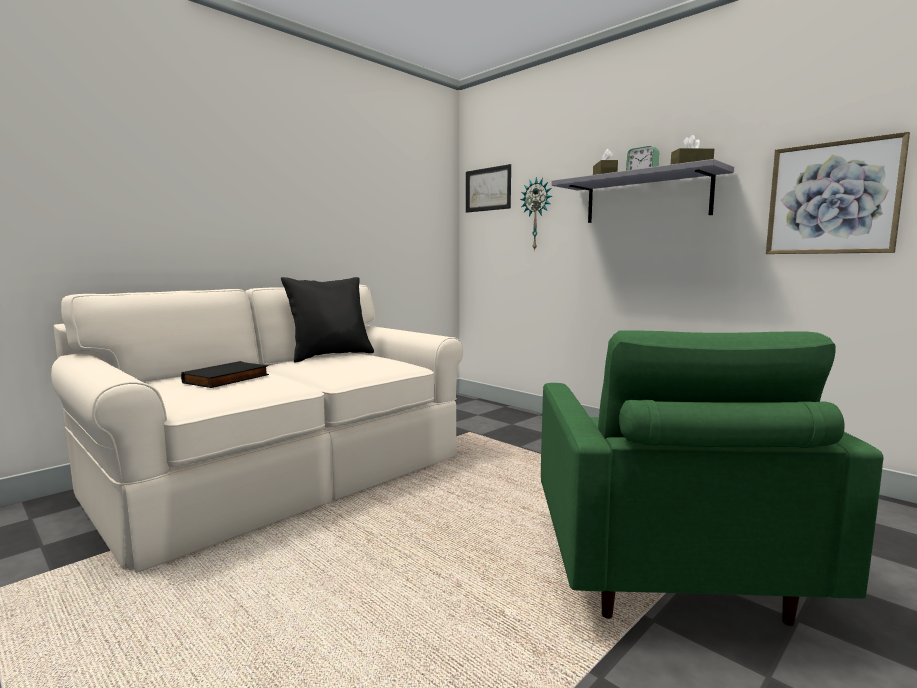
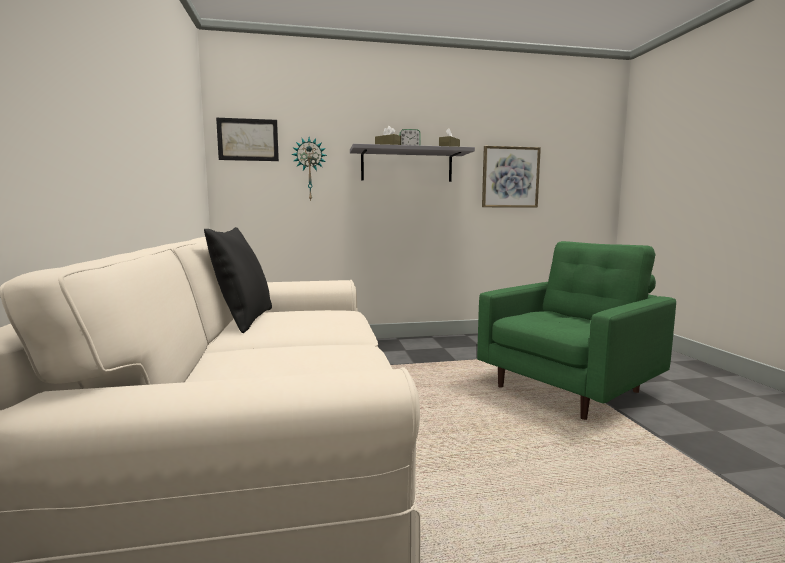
camera: 55 degrees left, 0 degrees up
(227, 379) = (283, 362): black book -> none
(664, 568) = (570, 388): green armchair -> green armchair turned 75 degrees counterclockwise

